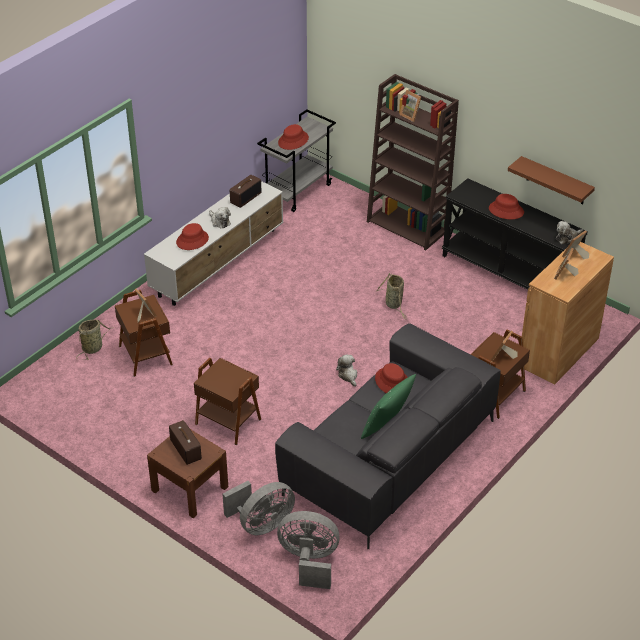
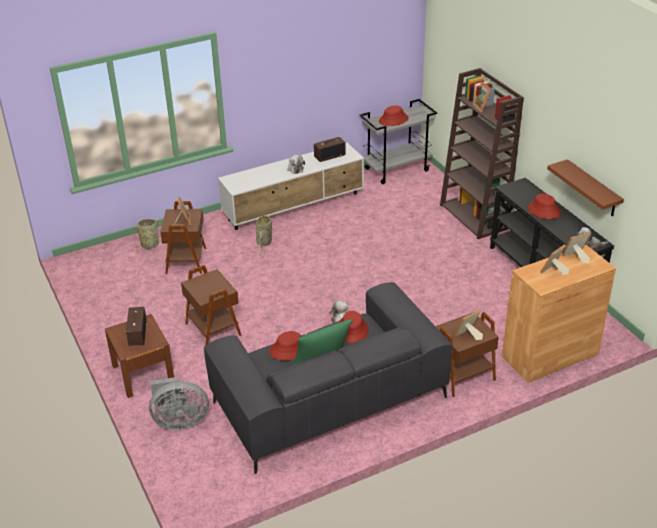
camera: 25 degrees right, 5 degrees down
(192, 240) = (263, 177): red hat -> red hat (289, 349)
(309, 561) = (196, 466): grey fan -> none
(394, 305) = (419, 275): basket -> basket (264, 243)

